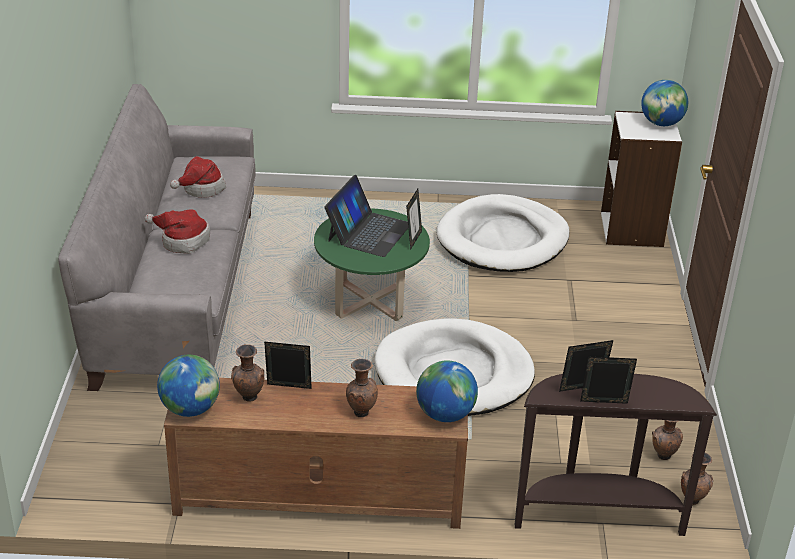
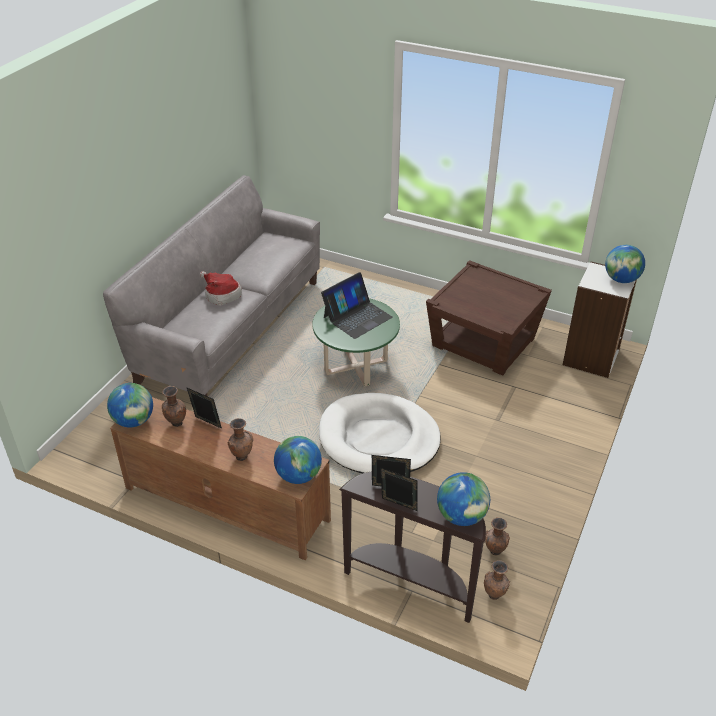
camera: 25 degrees right, 5 degrees up
(201, 188) = (260, 258): hat -> none
(413, 239) = (385, 330): picture frame -> none
(502, 239) = (483, 342): white dog bed -> brown side table
(676, 395) = (461, 516): none -> globe

